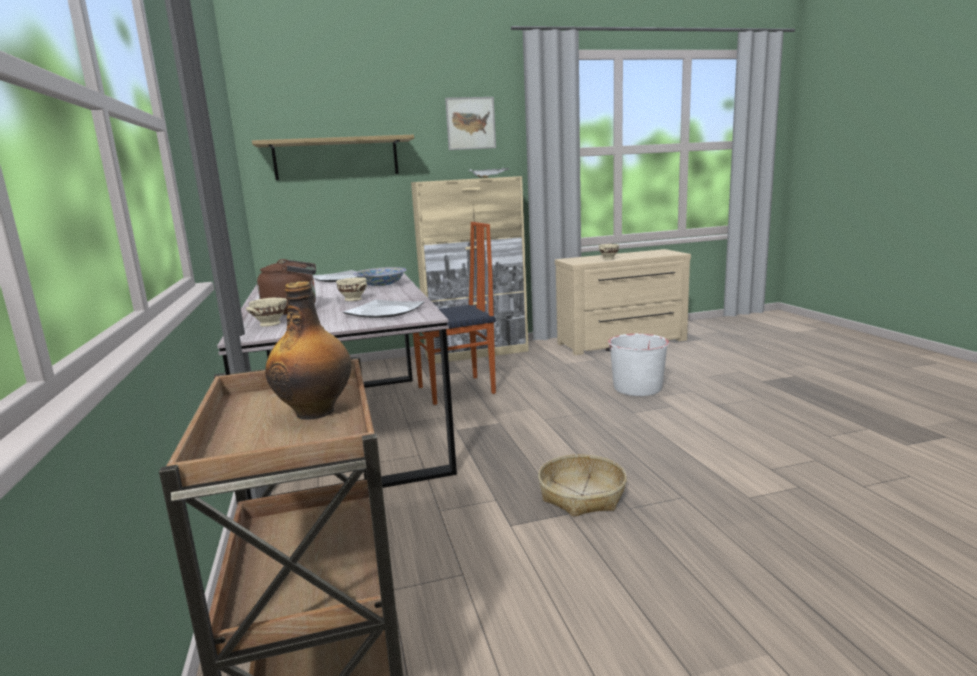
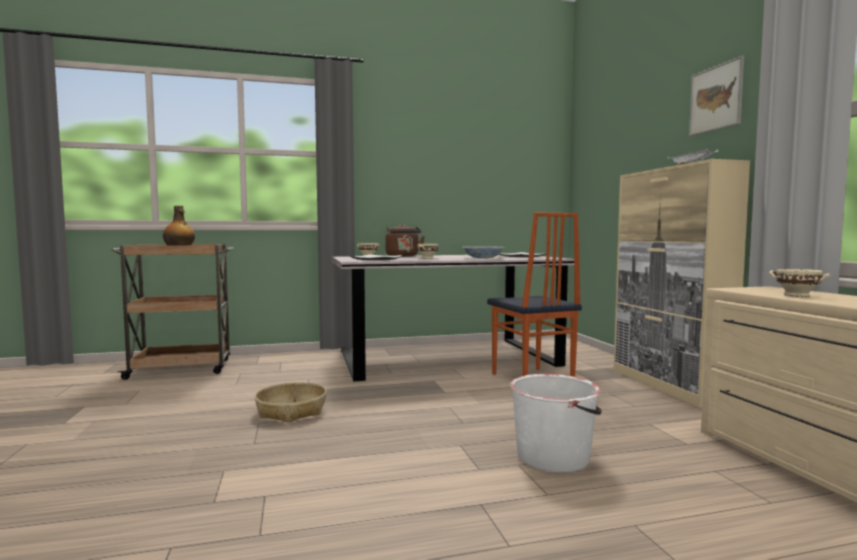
camera: 90 degrees right, 10 degrees down
(336, 158) = (612, 159): shelf -> none

